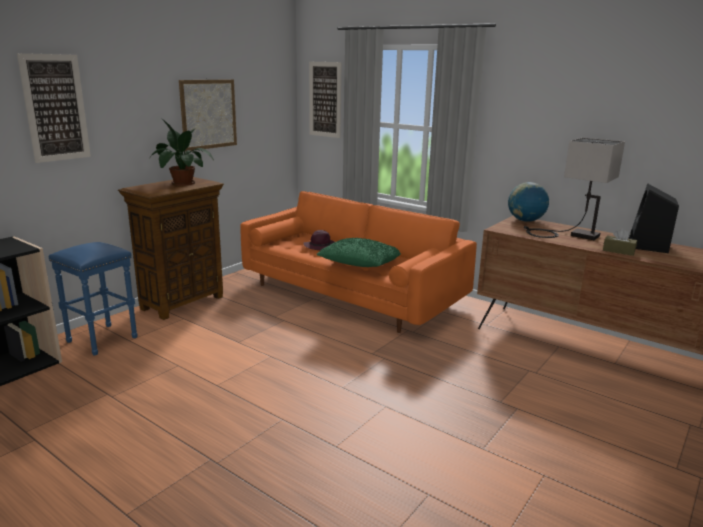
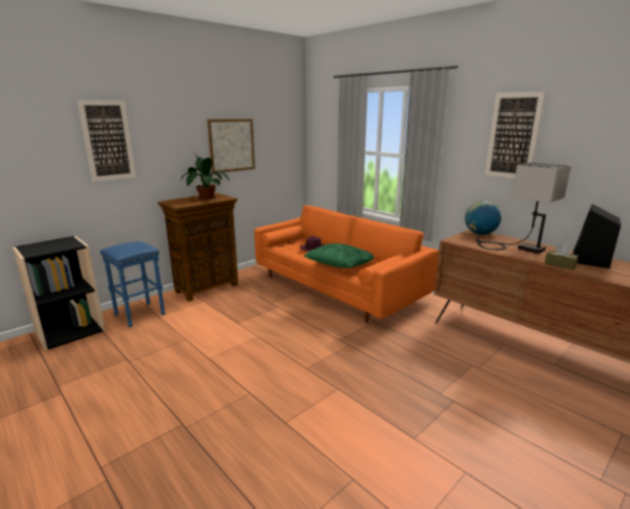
camera: 10 degrees right, 0 degrees up
(325, 99) = (325, 133): picture -> picture (513, 136)

